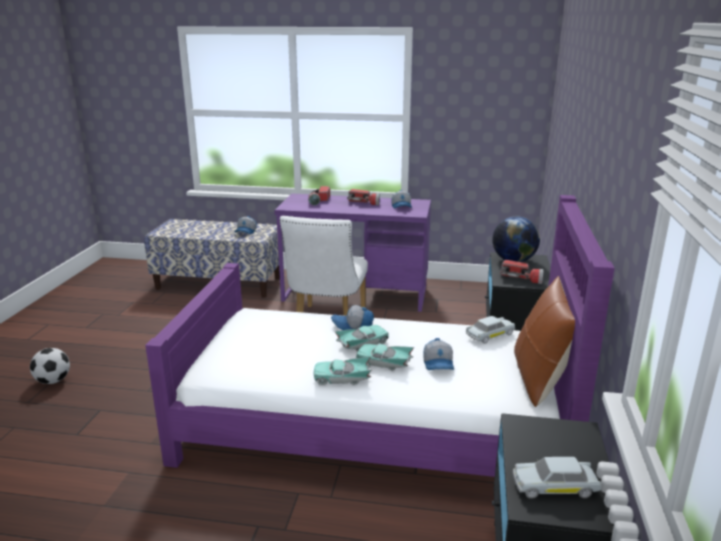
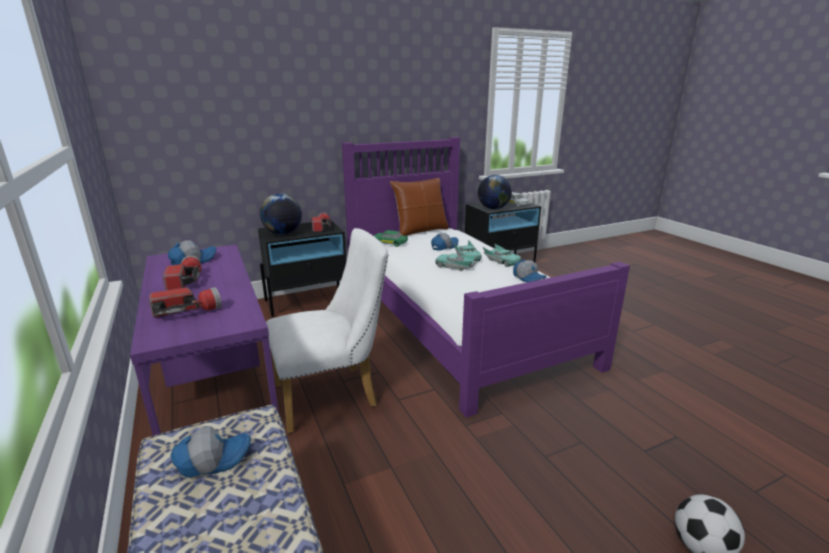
camera: 125 degrees left, 0 degrees up
(353, 325) = (435, 276): cap -> cap (529, 278)
(490, 335) = (390, 243): white toy car -> green toy car
(530, 434) = (493, 208): none -> globe

